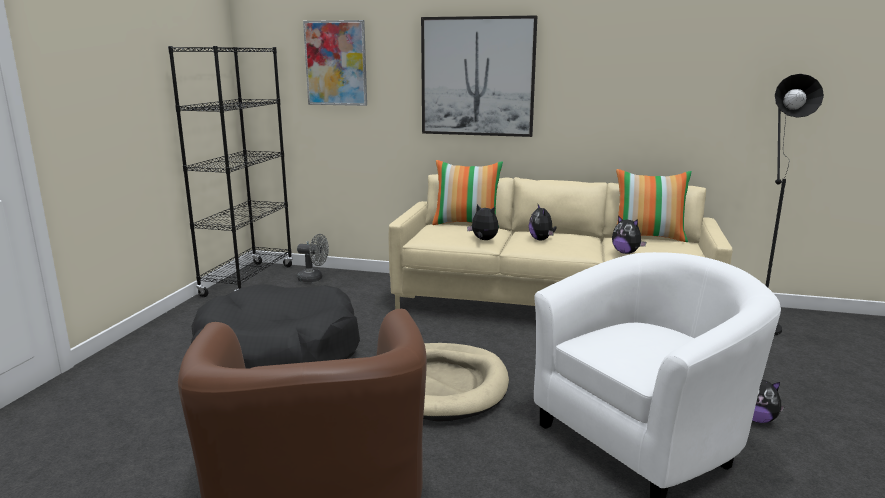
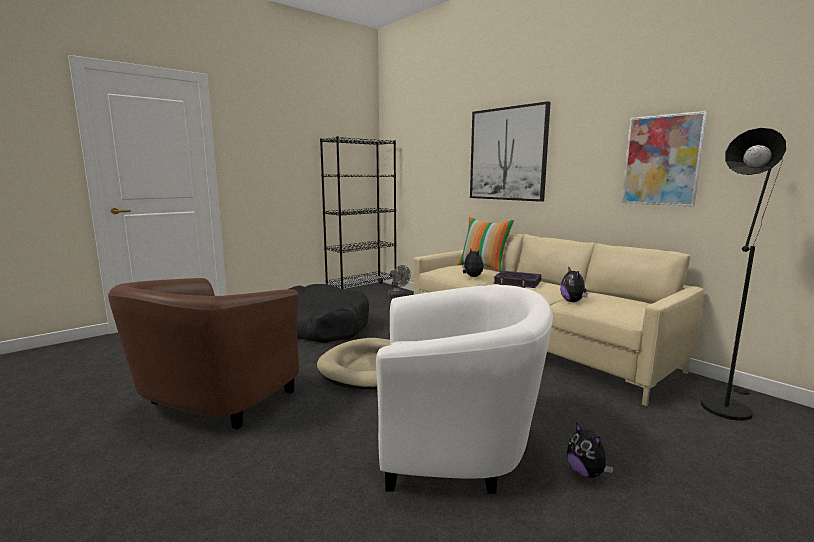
camera: 35 degrees right, 5 degrees down
(336, 63) = (426, 149): picture -> picture (662, 160)
(541, 239) = (517, 283): plush toy -> book
(648, 237) = (621, 295): pillow -> none

